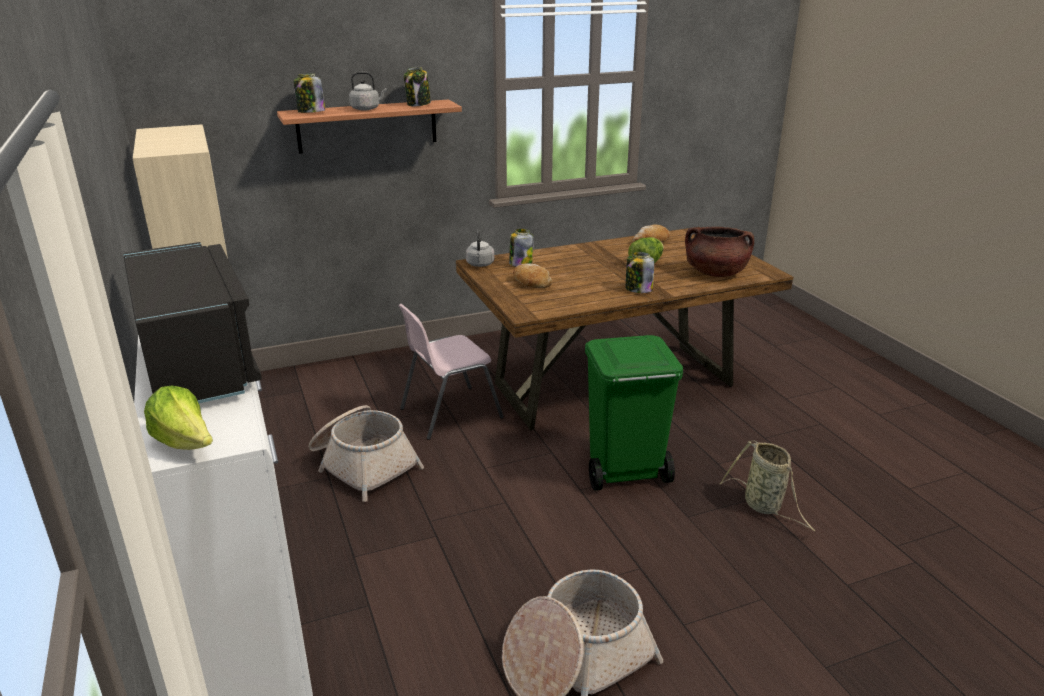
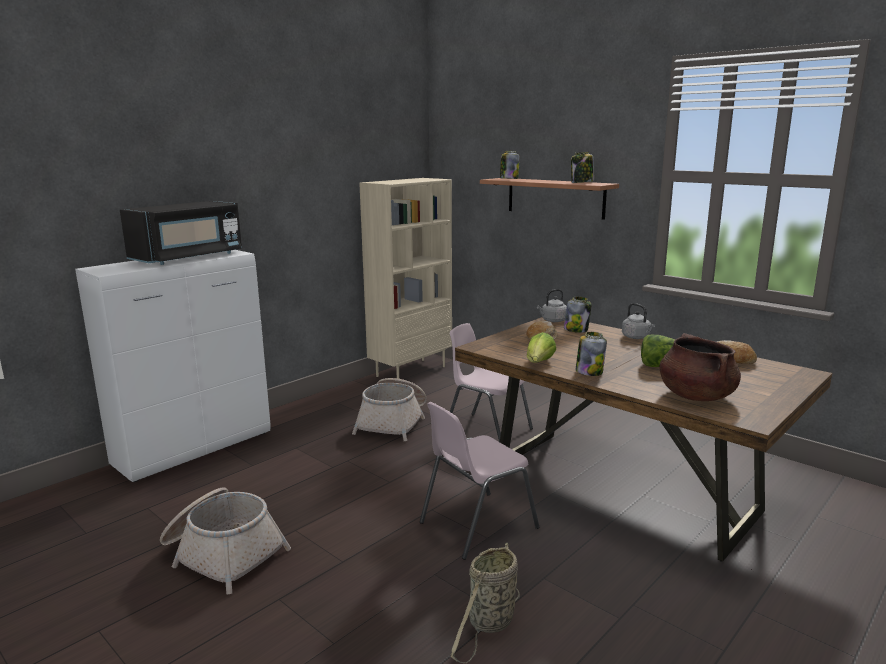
camera: 65 degrees right, 10 degrees down
(186, 444) = (103, 268): lettuce -> lettuce (539, 363)
(367, 109) = (541, 181): grey kettle -> grey kettle (637, 337)
(624, 472) = (476, 525): green trash can -> pink chair

